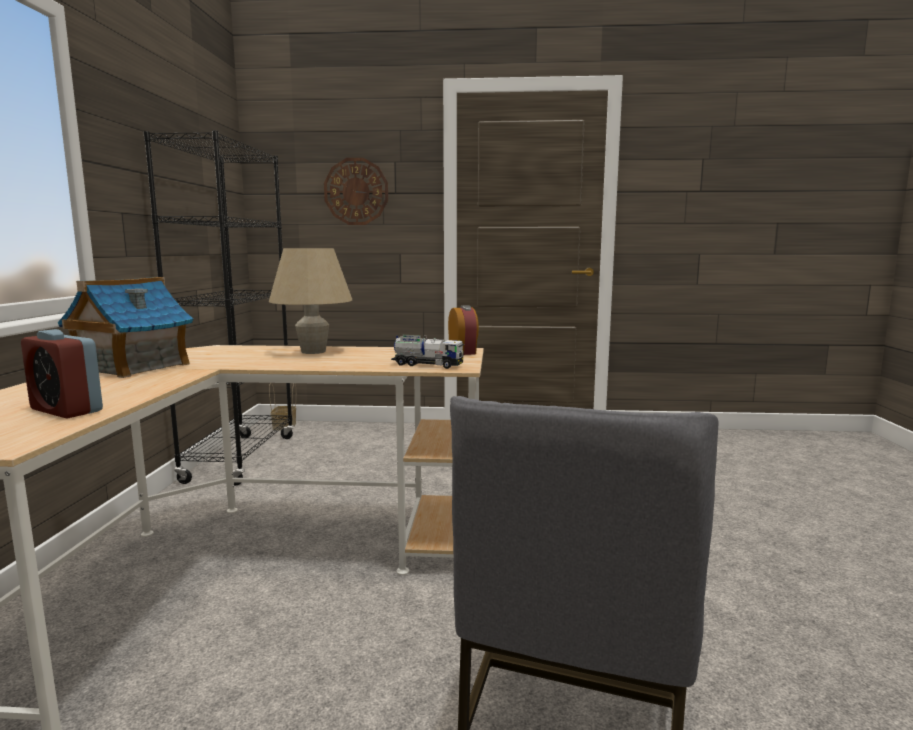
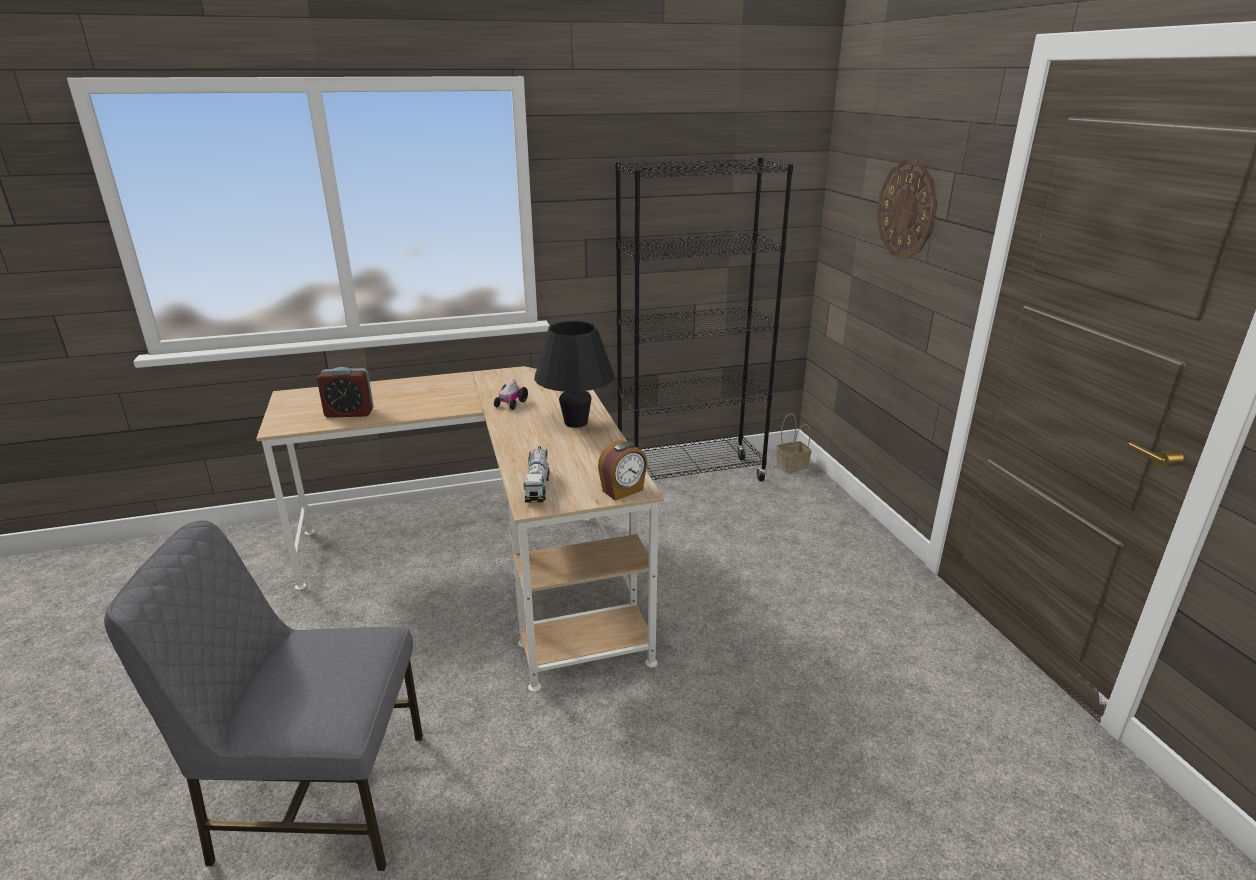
camera: 70 degrees right, 15 degrees up
(66, 410) = (349, 413): alarm clock -> alarm clock turned 105 degrees counterclockwise
(131, 367) = (476, 385): toy house -> none
(221, 361) = (510, 404): none -> toy car
(313, 351) = (576, 422): beige table lamp -> black table lamp

